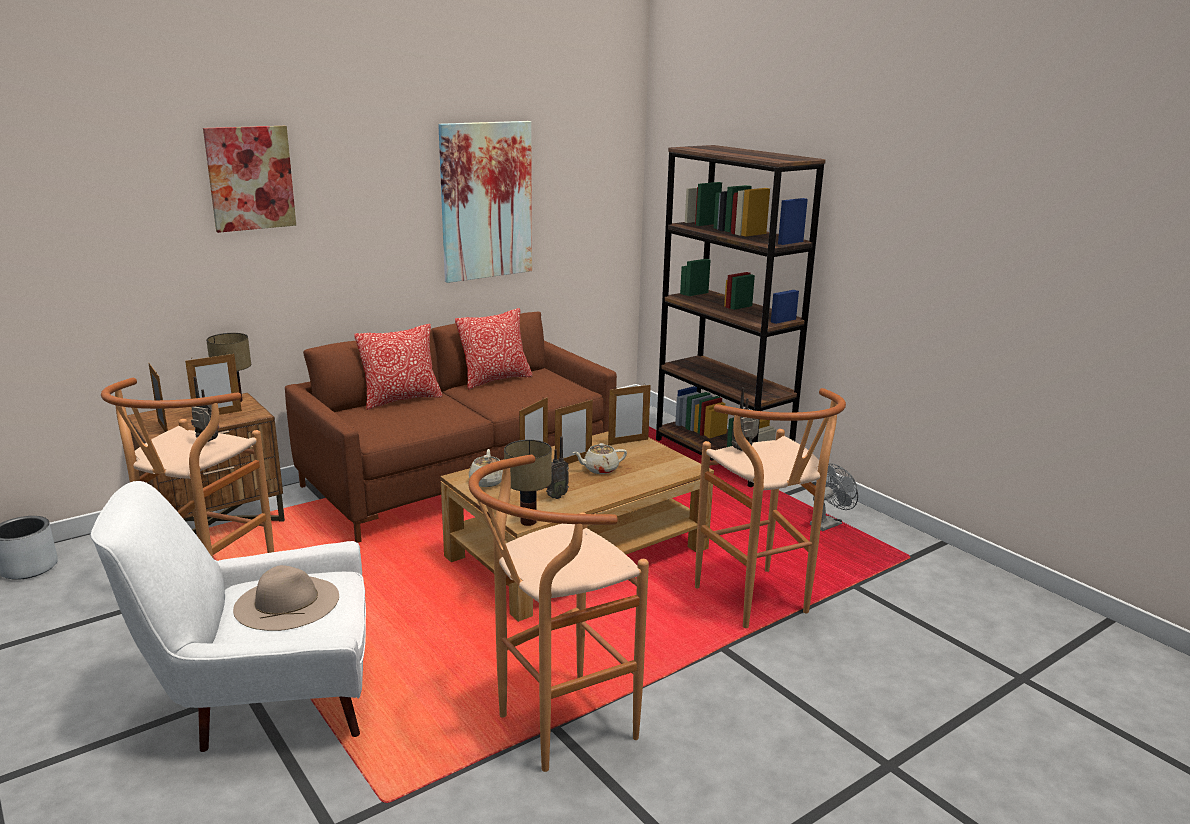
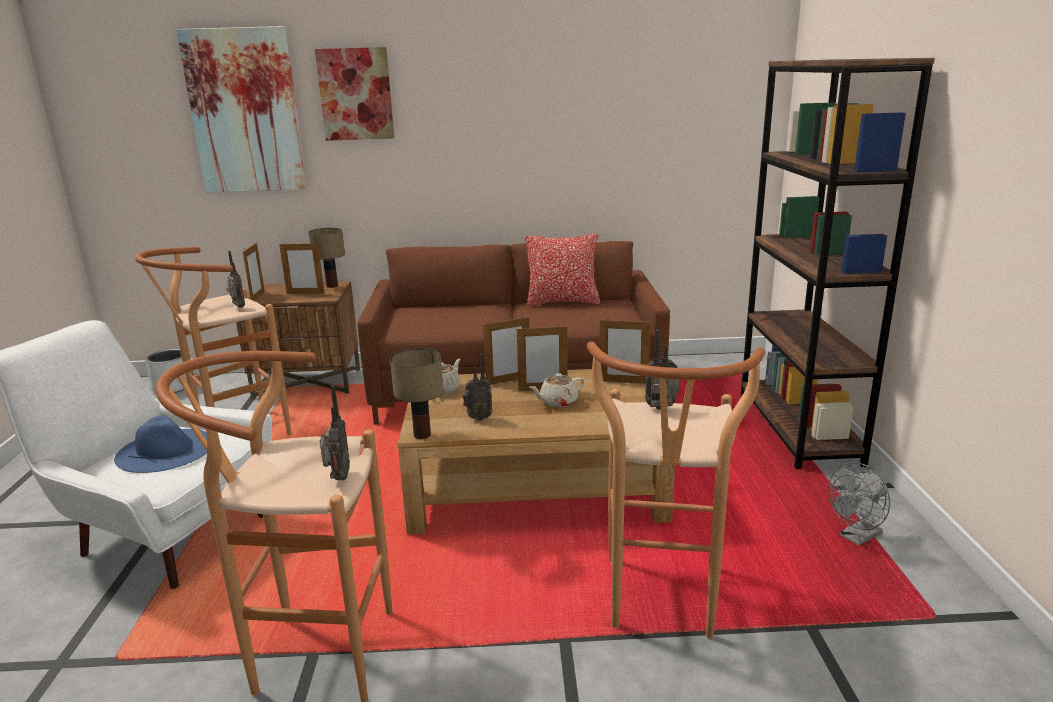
camera: 35 degrees right, 0 degrees up
(287, 602) = (165, 450): beige hat -> blue hat
(401, 399) = (461, 306): pillow -> none
(486, 201) = (588, 125): picture -> picture (245, 112)
(600, 469) = (557, 402): beige teapot -> beige teapot turned 45 degrees counterclockwise
(604, 553) = (338, 479): none -> radio
(829, 523) = (856, 538): grey fan -> grey fan turned 150 degrees clockwise

